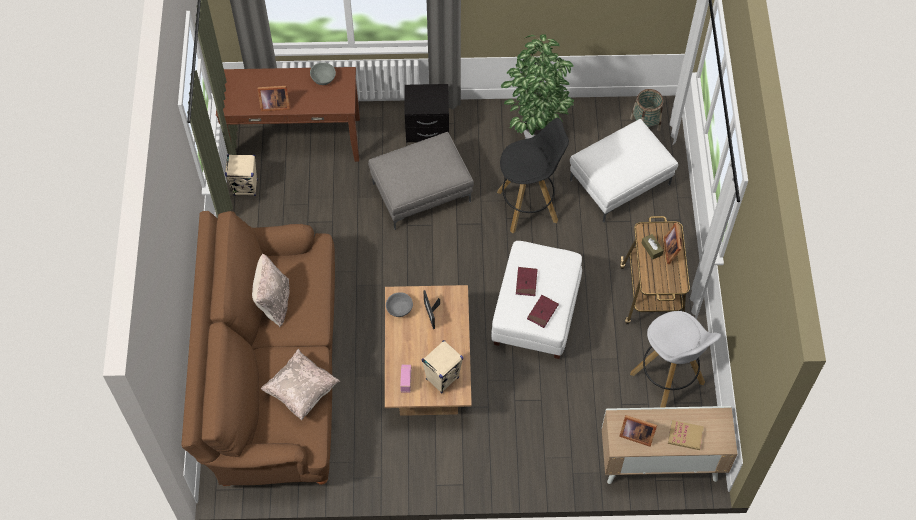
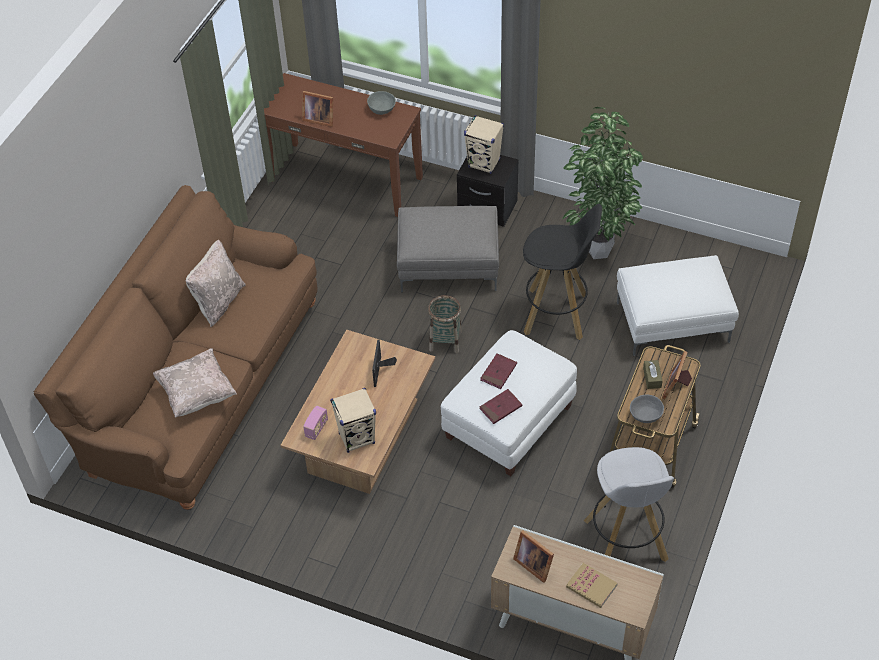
camera: 25 degrees right, 10 degrees down
(246, 187) = (272, 207): beige speaker -> beige speaker (484, 164)
(400, 309) = (350, 355): grey bowl -> grey bowl (646, 415)
(645, 124) = (731, 273): basket -> basket (445, 340)

